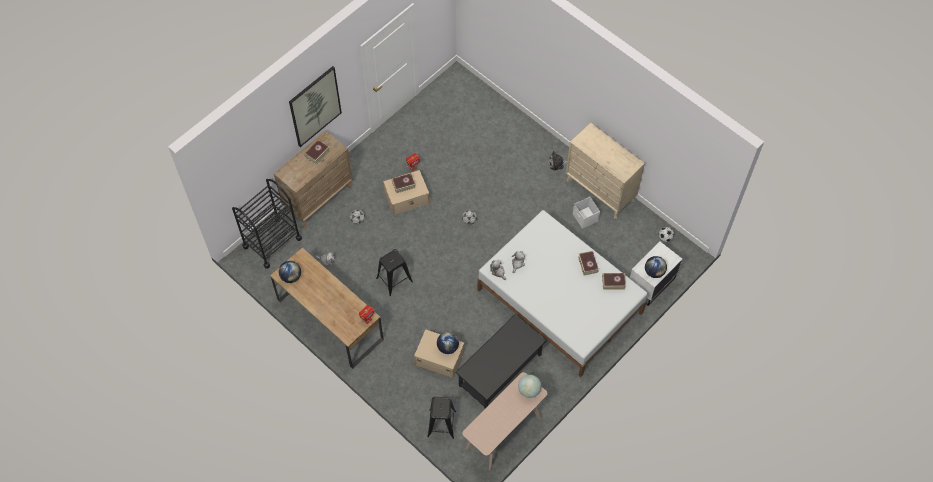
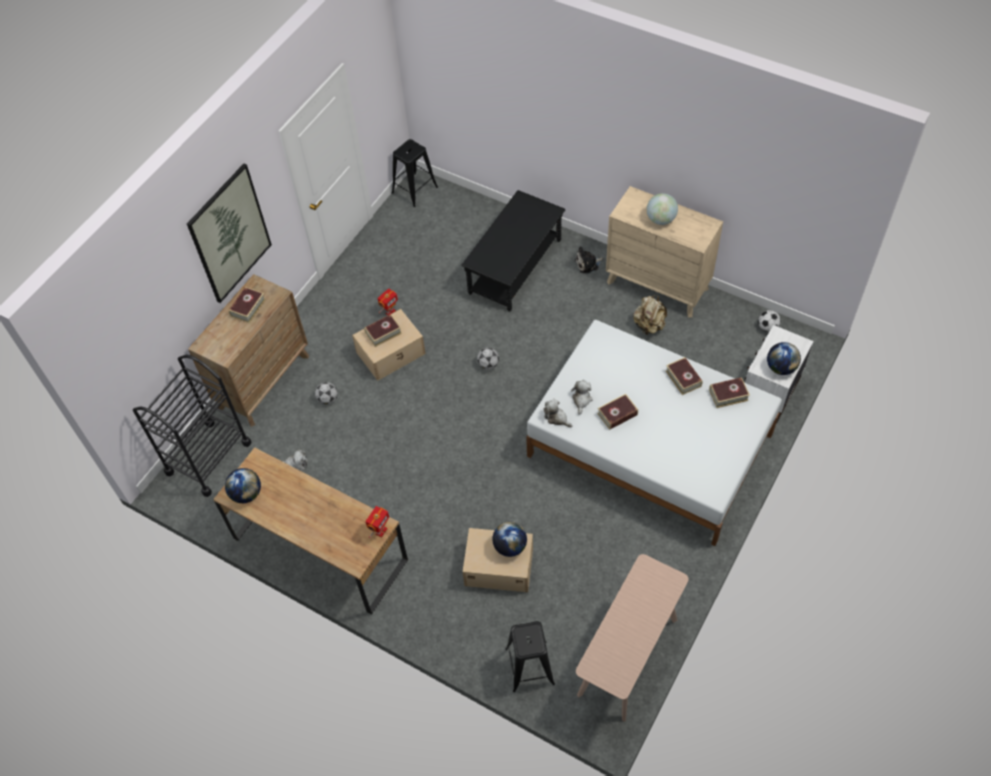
camera: 10 degrees left, 5 degrees down
(394, 280) = (402, 469): black stool -> black stool (415, 189)
(500, 370) = (594, 564): black coffee table -> black coffee table (515, 266)
(529, 390) = (659, 580): globe -> globe (661, 219)
(537, 278) = (617, 414): none -> book
(585, 218) = (649, 326): white storage box -> beige backpack

